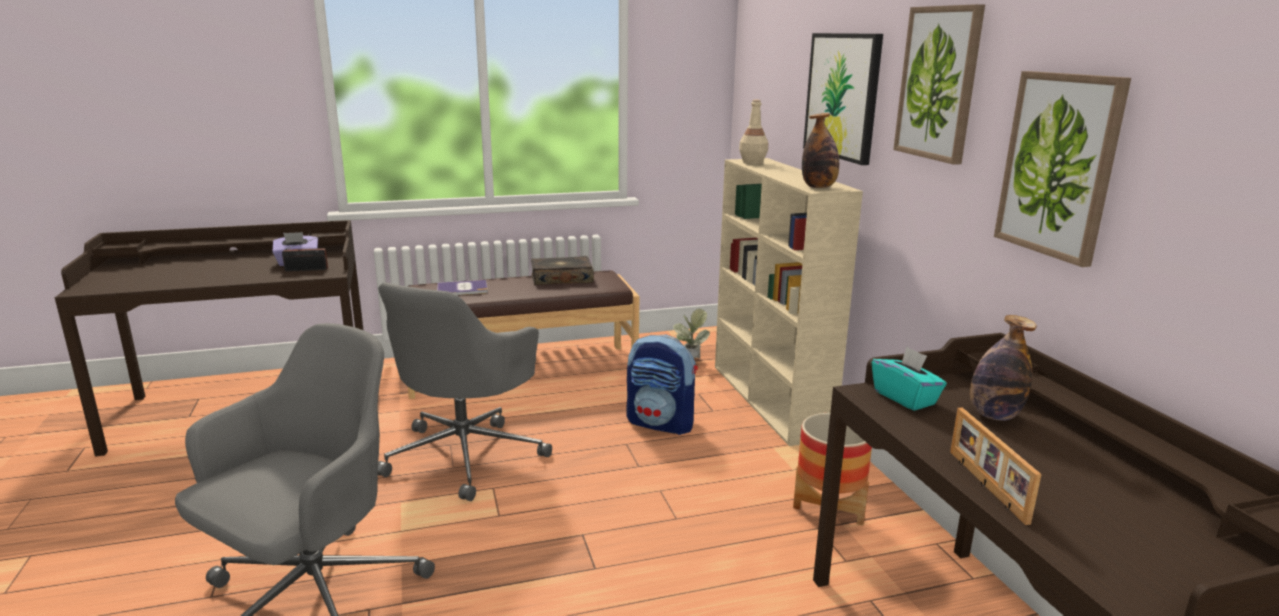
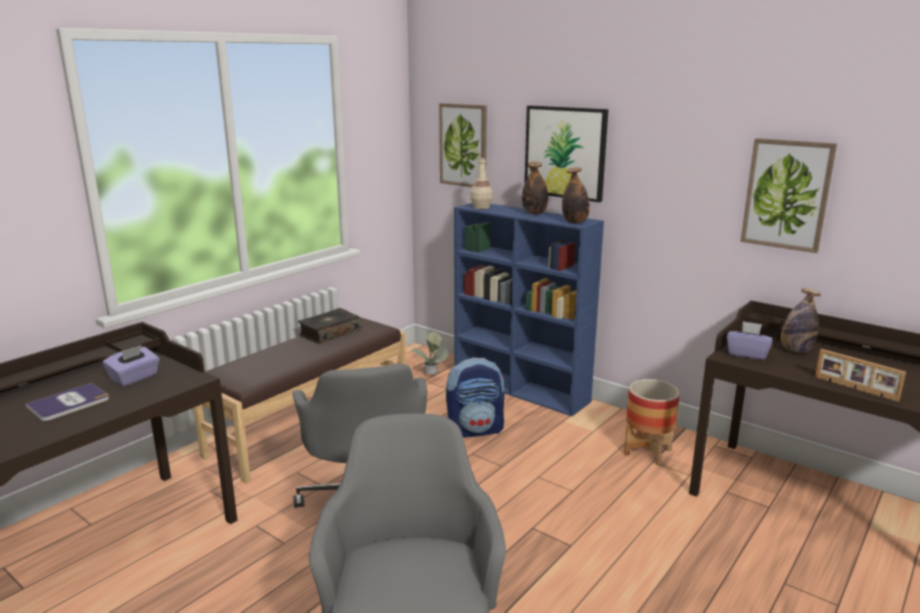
camera: 35 degrees left, 0 degrees up
(309, 269) = (164, 381): radio -> none
(462, 289) = (260, 364): book -> book (69, 403)
(770, 400) = (521, 389): beige bookcase -> blue bookcase
(796, 174) = (534, 213): none -> bottle
(905, 398) = (747, 354): turquoise tissue box -> purple tissue box
(939, 83) = (672, 144): picture -> picture (464, 145)

